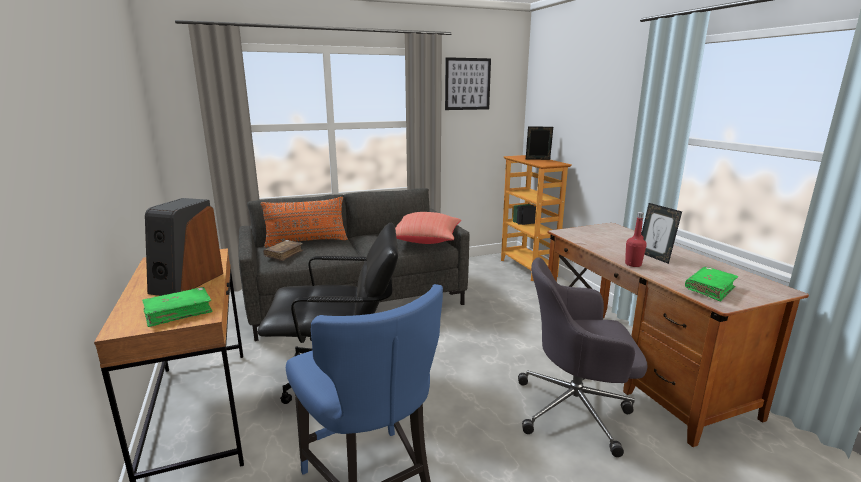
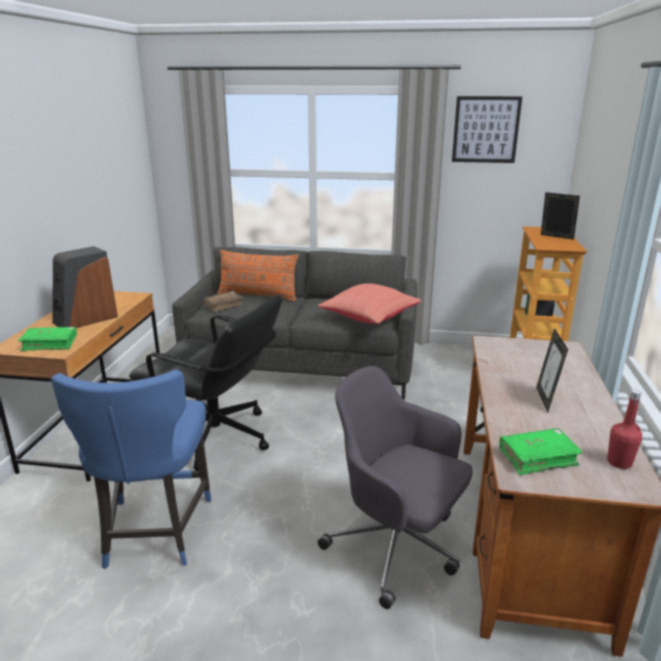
camera: 30 degrees right, 5 degrees up
(633, 264) = (498, 402): red bottle -> red bottle (619, 462)

